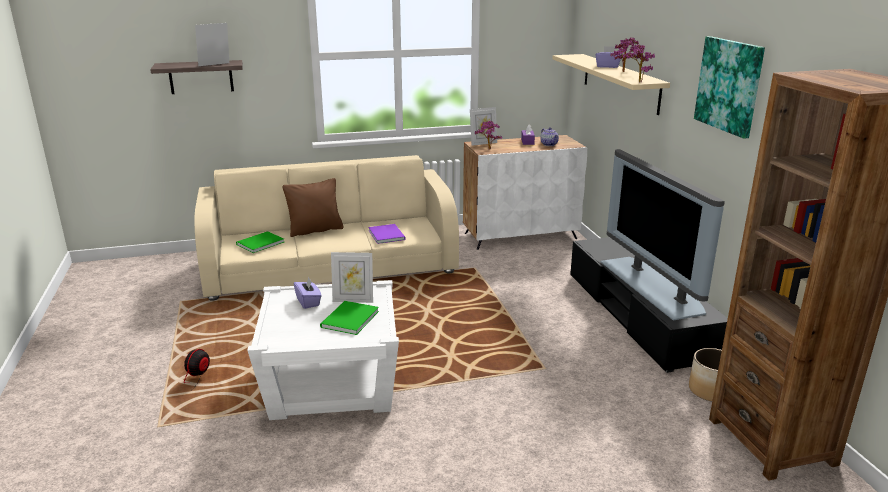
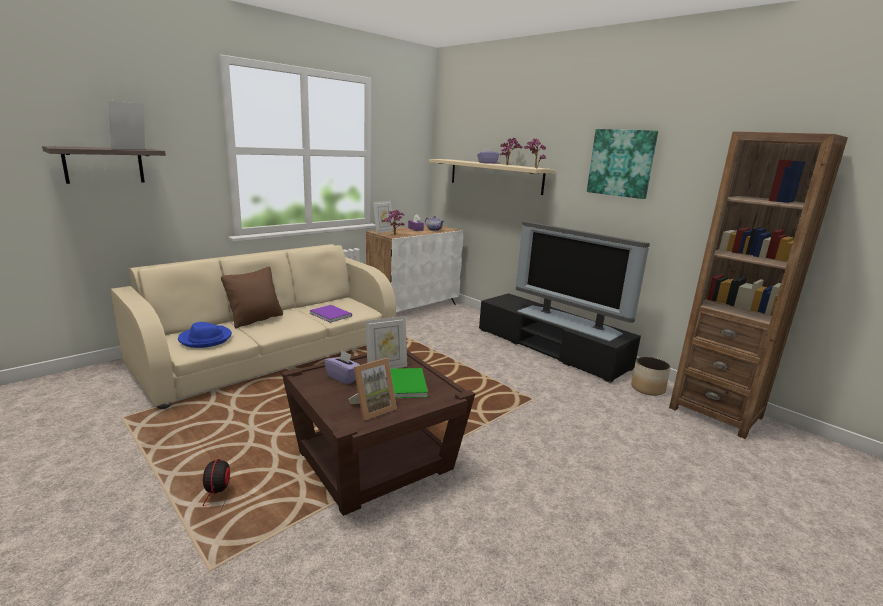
camera: 30 degrees left, 5 degrees down
(259, 243) = (205, 339): green book -> blue hat
(301, 334) = (372, 408): none -> picture frame
(332, 385) = (375, 460): white side table -> brown side table

